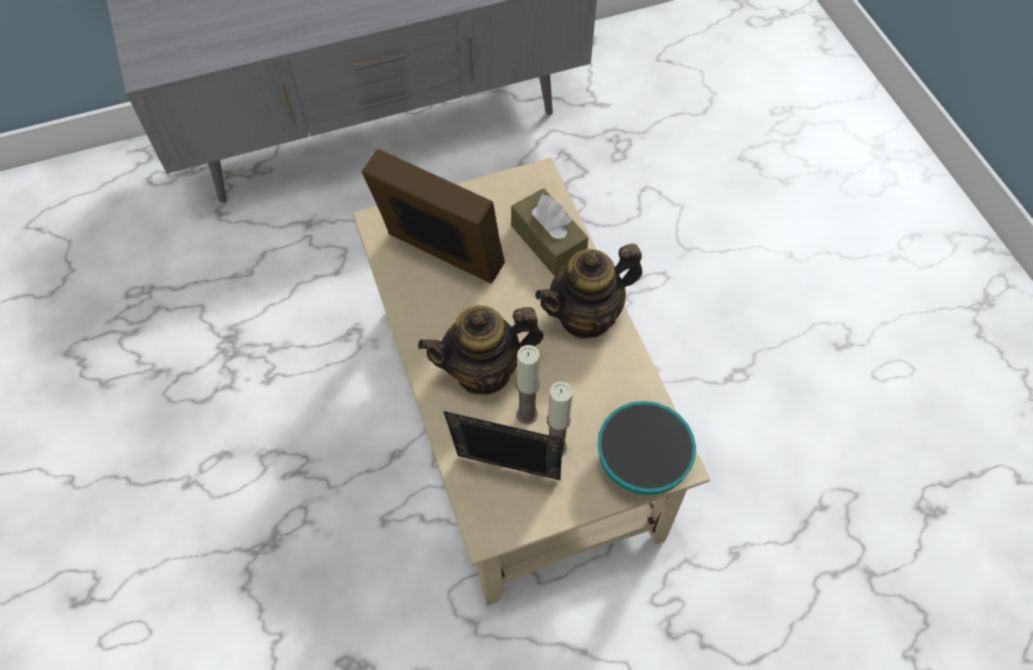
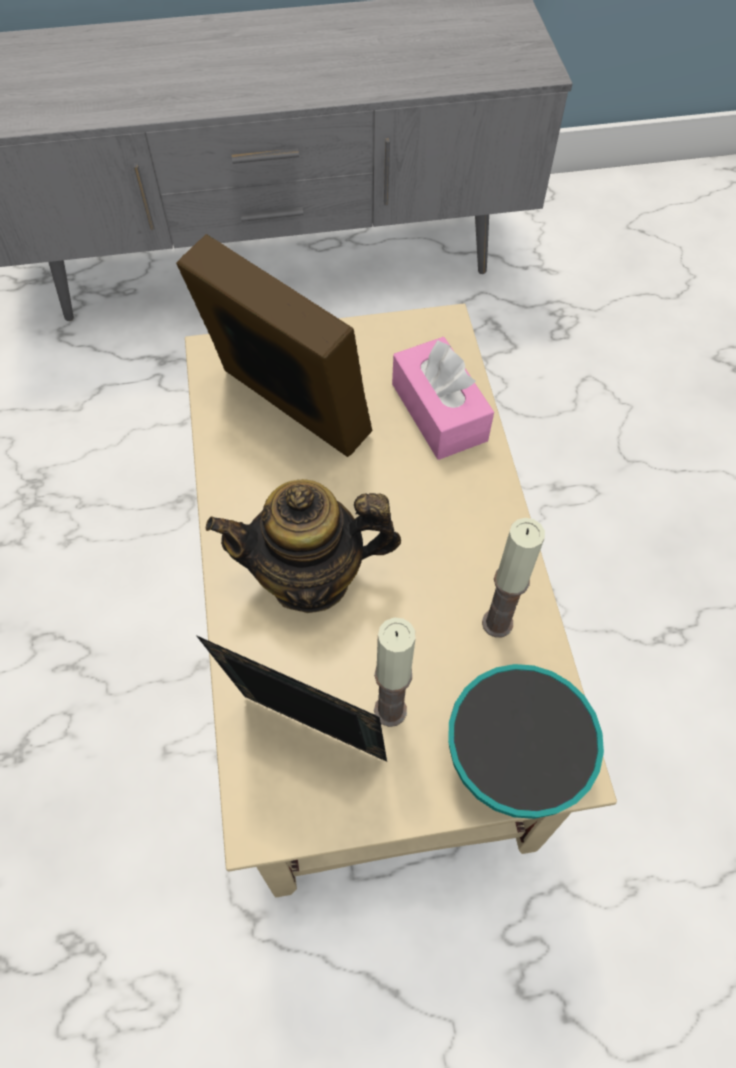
camera: 10 degrees right, 0 degrees up
(527, 414) = (358, 652): candle -> candle (497, 623)
(548, 241) = (439, 412): brown tissue box -> pink tissue box
(586, 316) = (473, 523): teapot -> none

